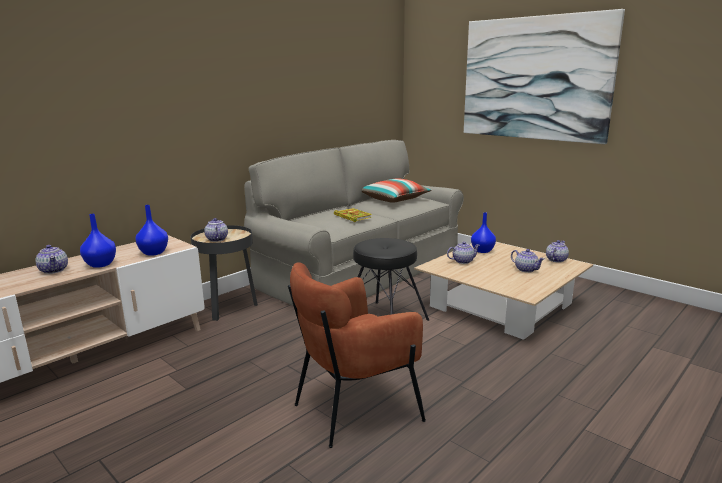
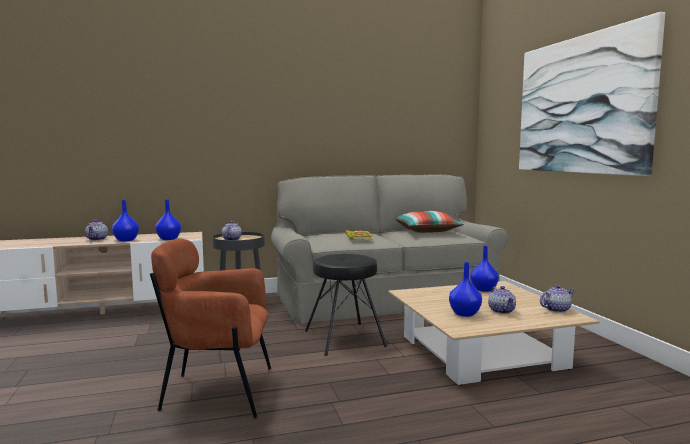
camera: 30 degrees right, 10 degrees down
(462, 261) = (445, 293): teapot -> none
(507, 279) = (464, 314): none -> blue vase

